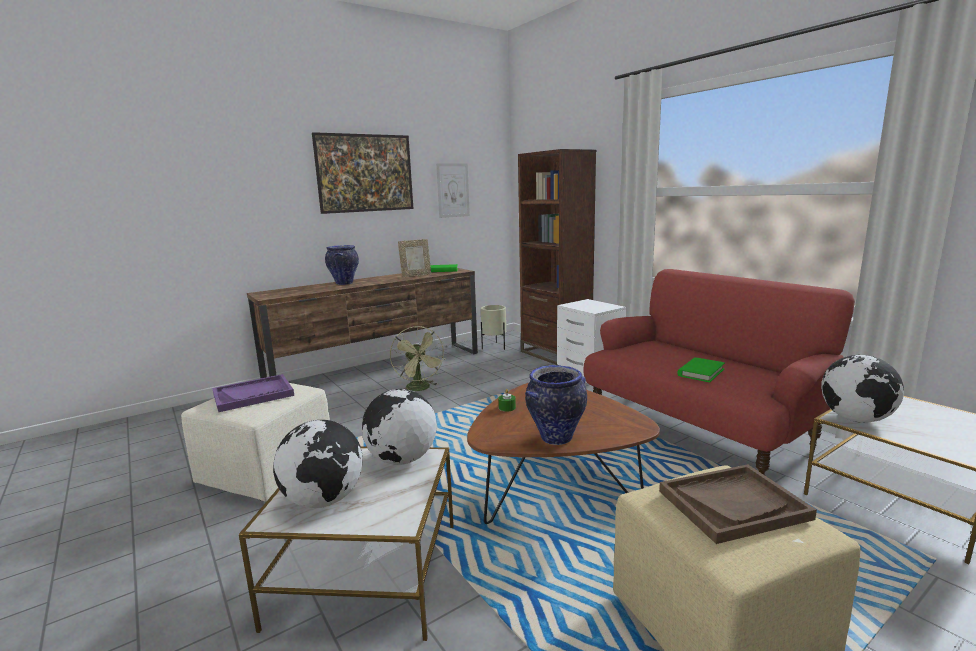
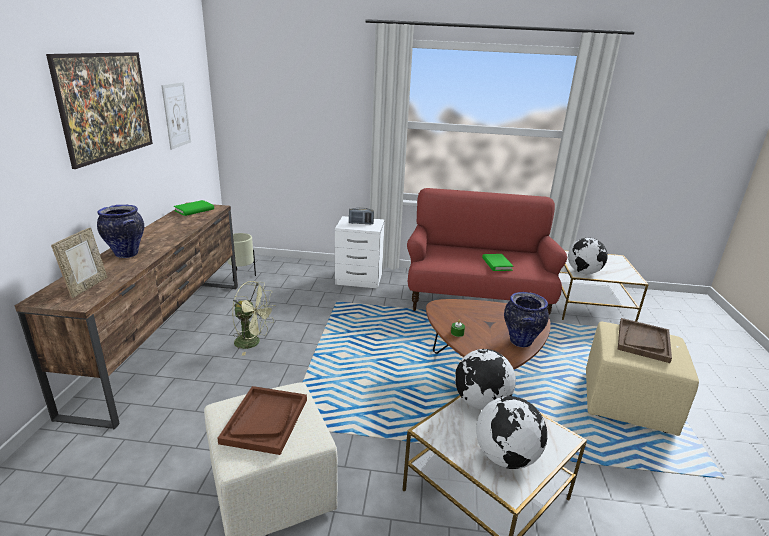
camera: 50 degrees left, 10 degrees up
(253, 394) = (265, 420): purple tray -> brown tray
(416, 275) = (184, 223): picture frame -> picture frame (87, 287)
(555, 354) = (305, 268): brown bookcase -> none
(591, 305) = (361, 223): none -> radio

